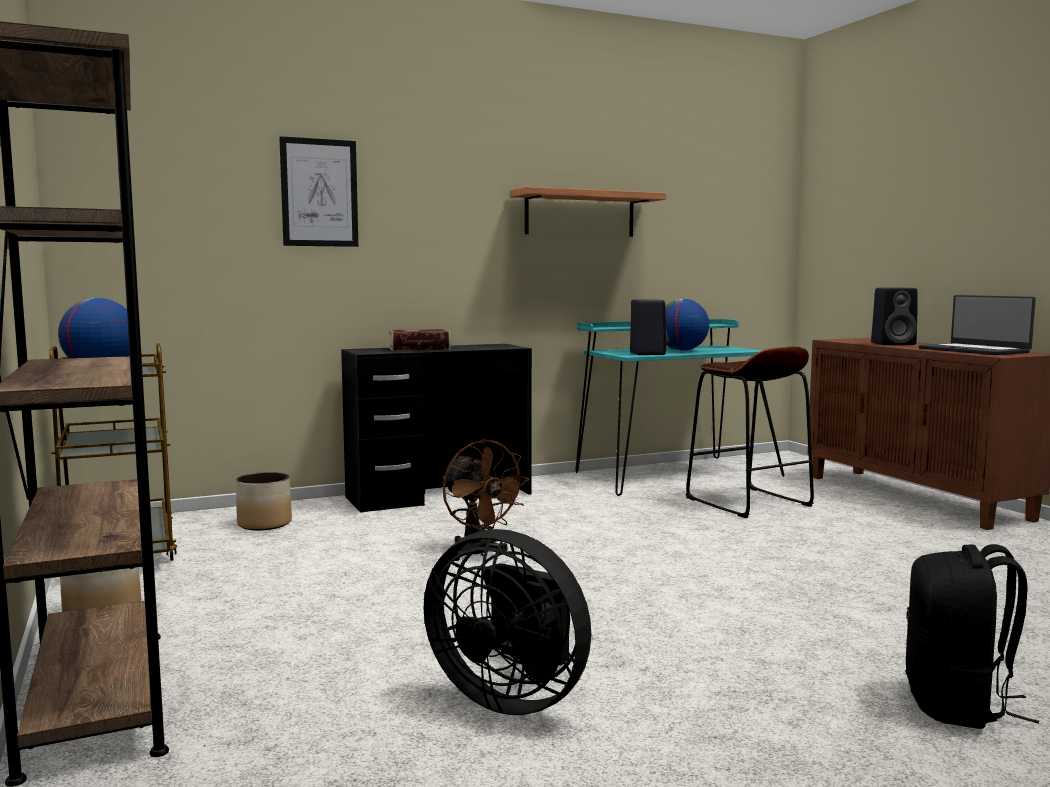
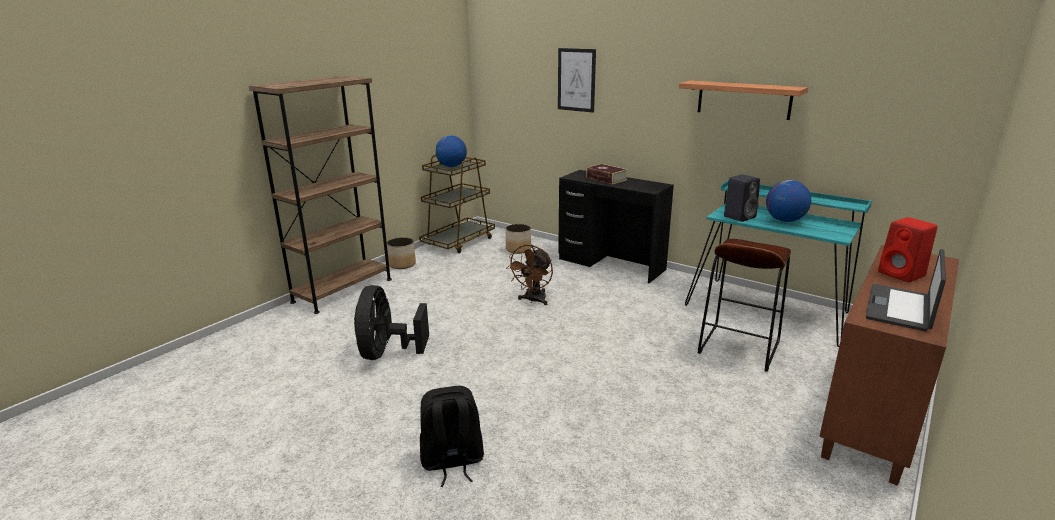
camera: 60 degrees right, 15 degrees up
(894, 344) = (902, 274): black speaker -> red speaker

